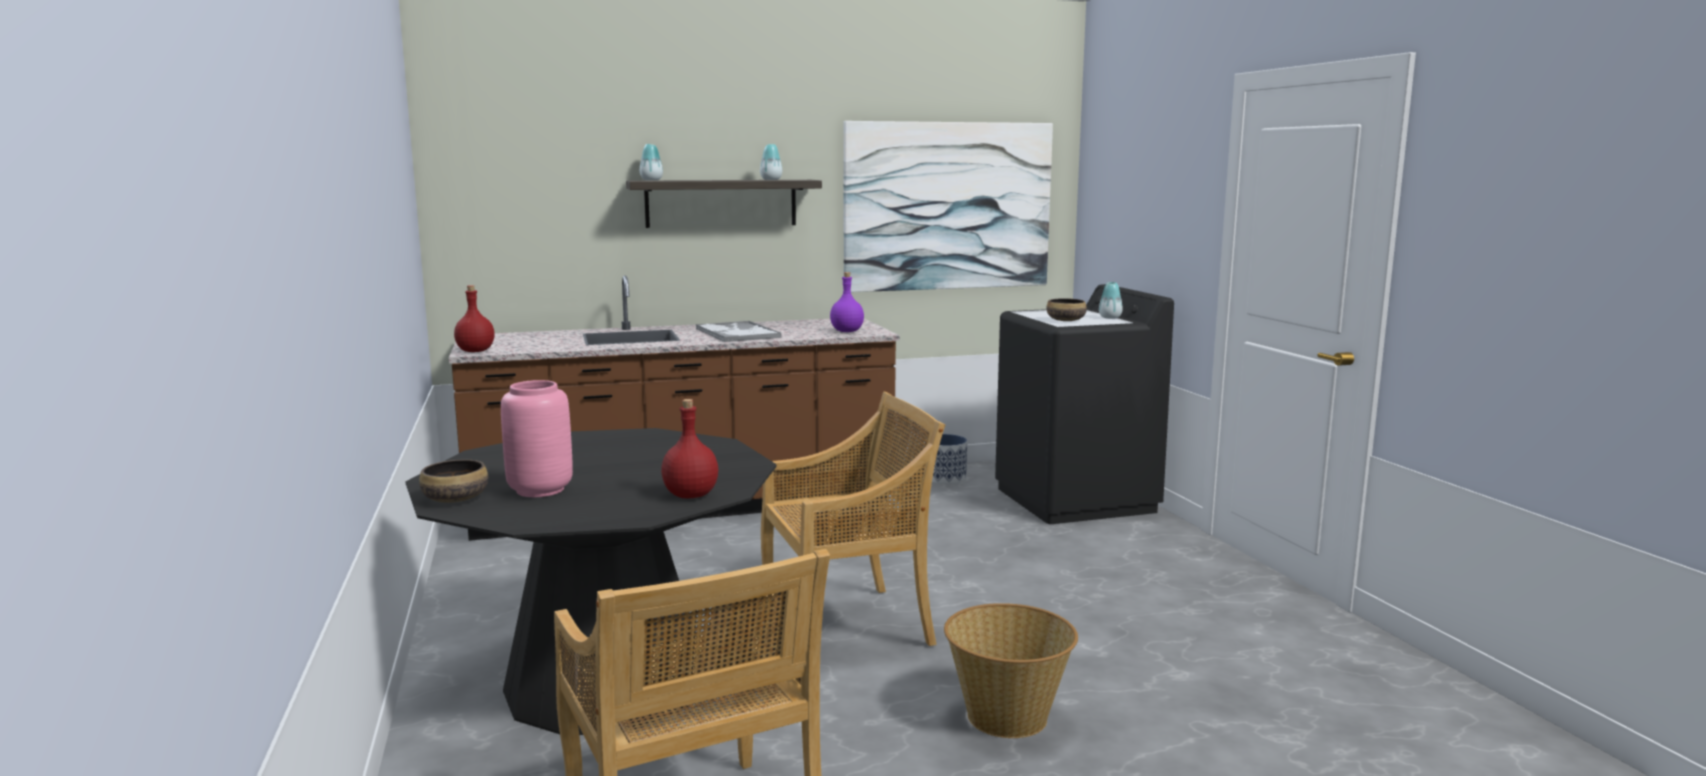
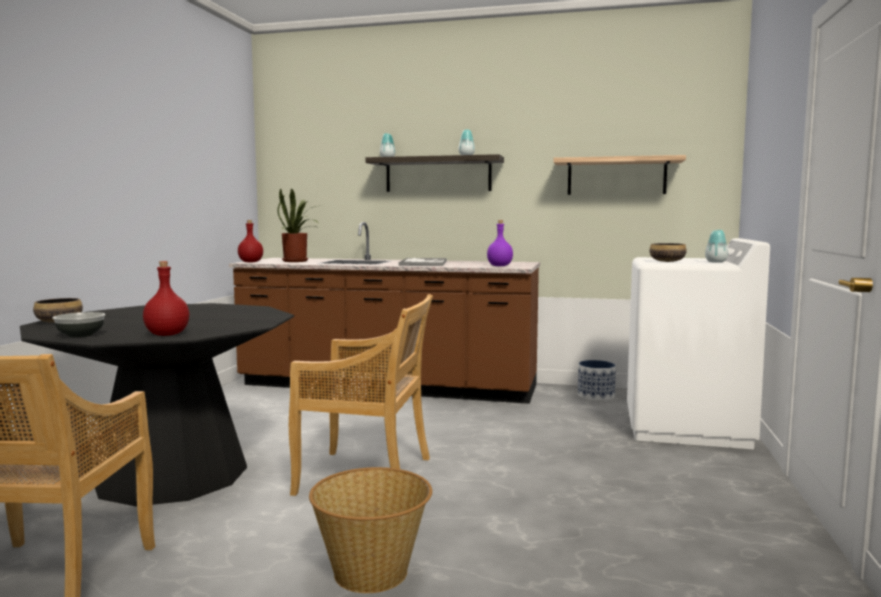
camera: 30 degrees right, 5 degrees down
(539, 490) = (106, 323): pink vase -> none
(541, 342) = (298, 261): none -> potted plant
(578, 515) = (80, 335): none -> bowl
(948, 206) = (616, 176): picture -> shelf
(1075, 500) = (687, 427): black washing machine -> white washing machine

